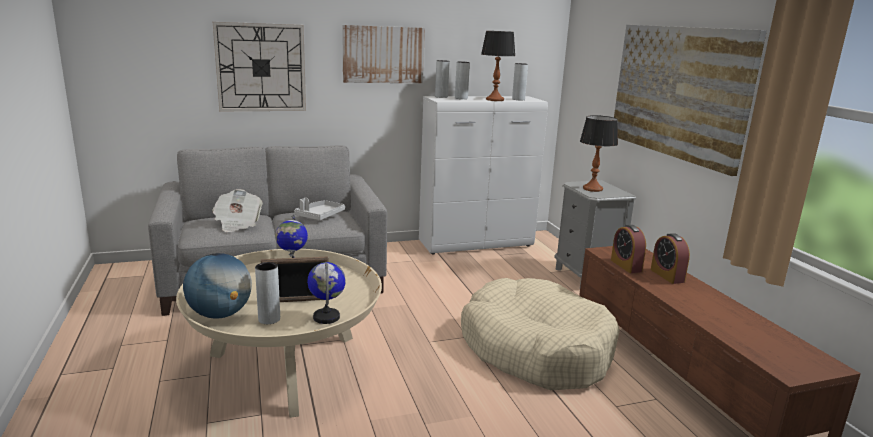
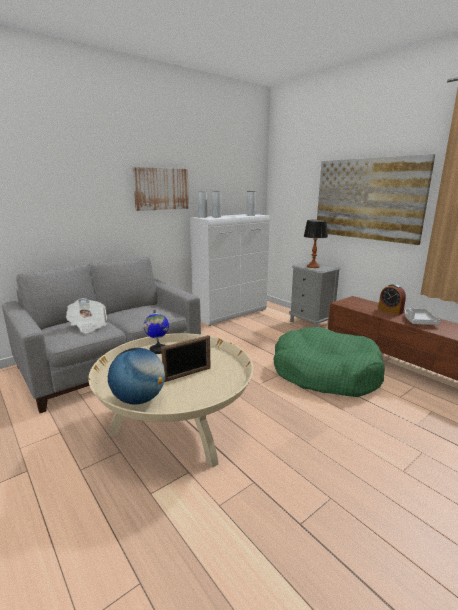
camera: 20 degrees left, 0 degrees up
(261, 67) = (74, 202): wall clock -> none
(269, 319) = (182, 393): grey vase -> none
(320, 216) = (146, 310): grey tray -> grey tray (418, 321)
(326, 317) = (223, 381): globe -> none
(495, 100) = (238, 216): table lamp -> none
(535, 349) = (325, 373): beige dog bed -> green dog bed
(626, 265) = (363, 309): alarm clock -> none

